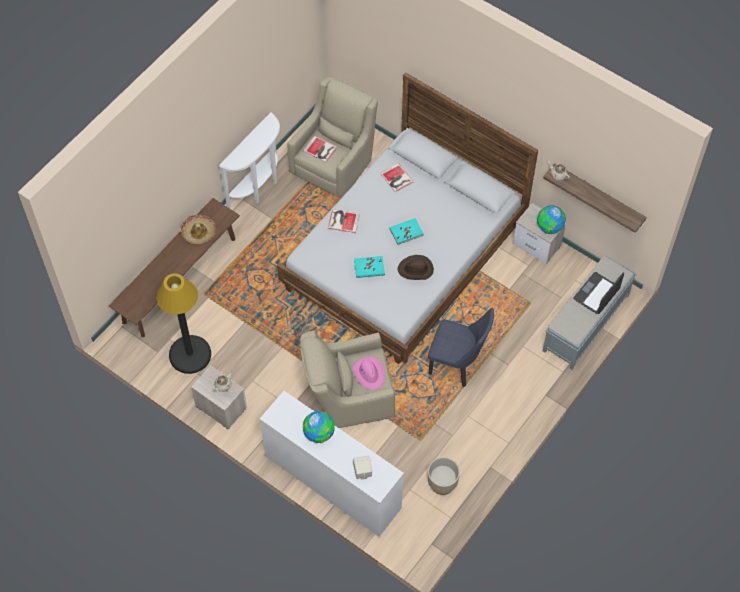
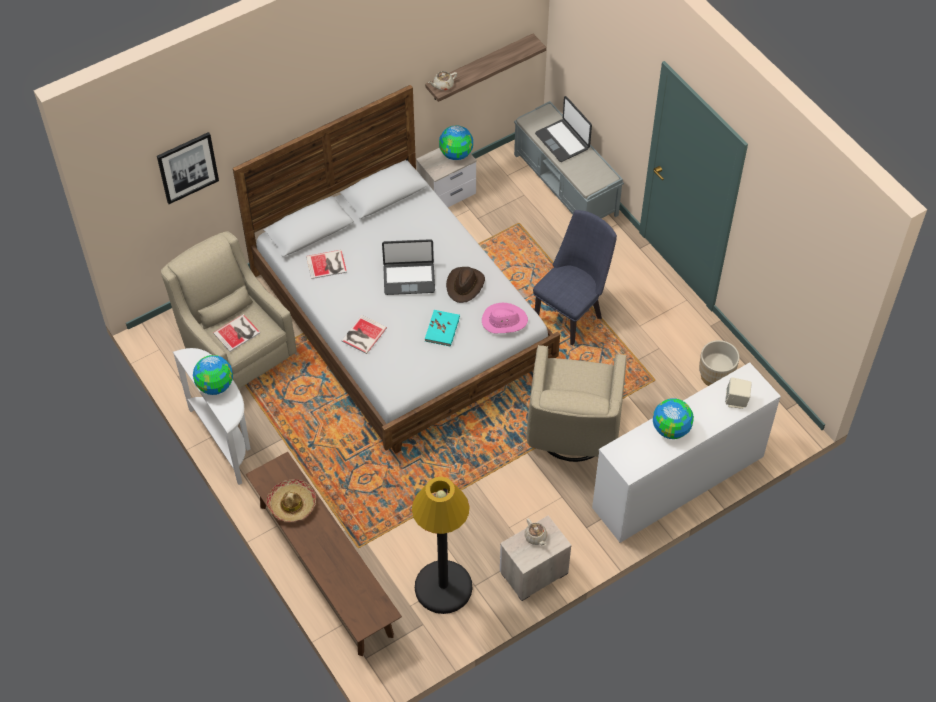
camera: 70 degrees left, 5 degrees down
(252, 145) = (215, 385): none -> globe
(369, 373) = (580, 378): pink hat -> pink hat (504, 320)
(382, 43) = (187, 167): none -> picture
(406, 232) = (409, 278): turquoise book -> laptop

